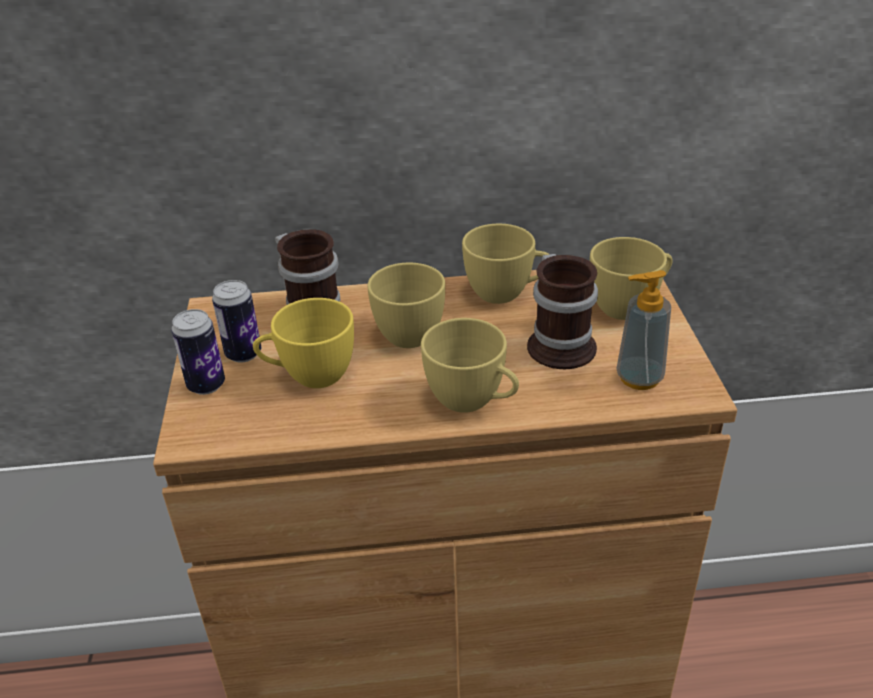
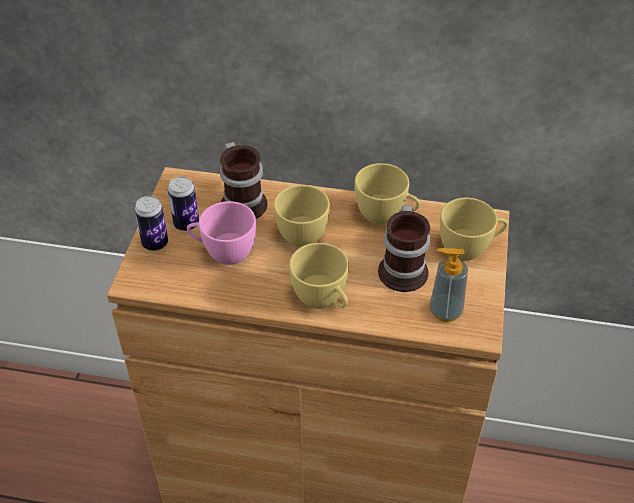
camera: 15 degrees right, 10 degrees up
(309, 376) = (223, 253): yellow cup -> pink cup

